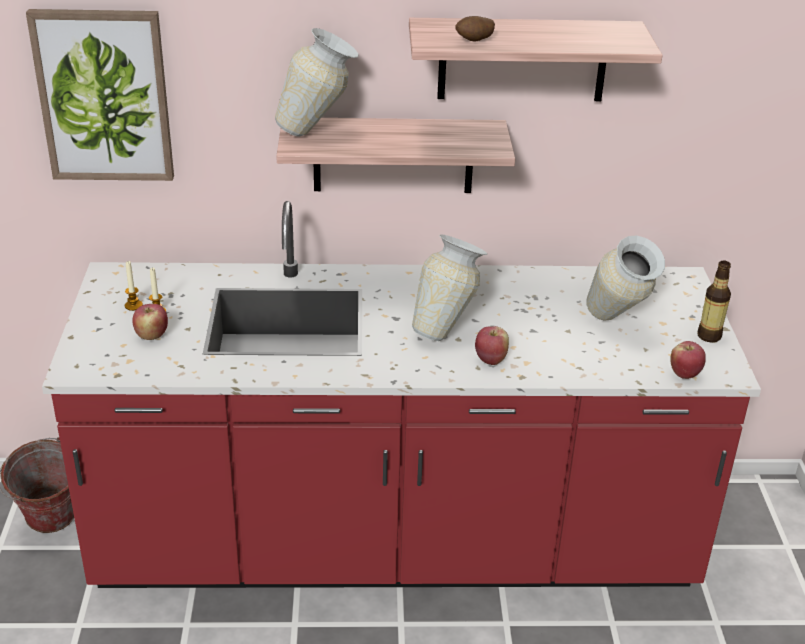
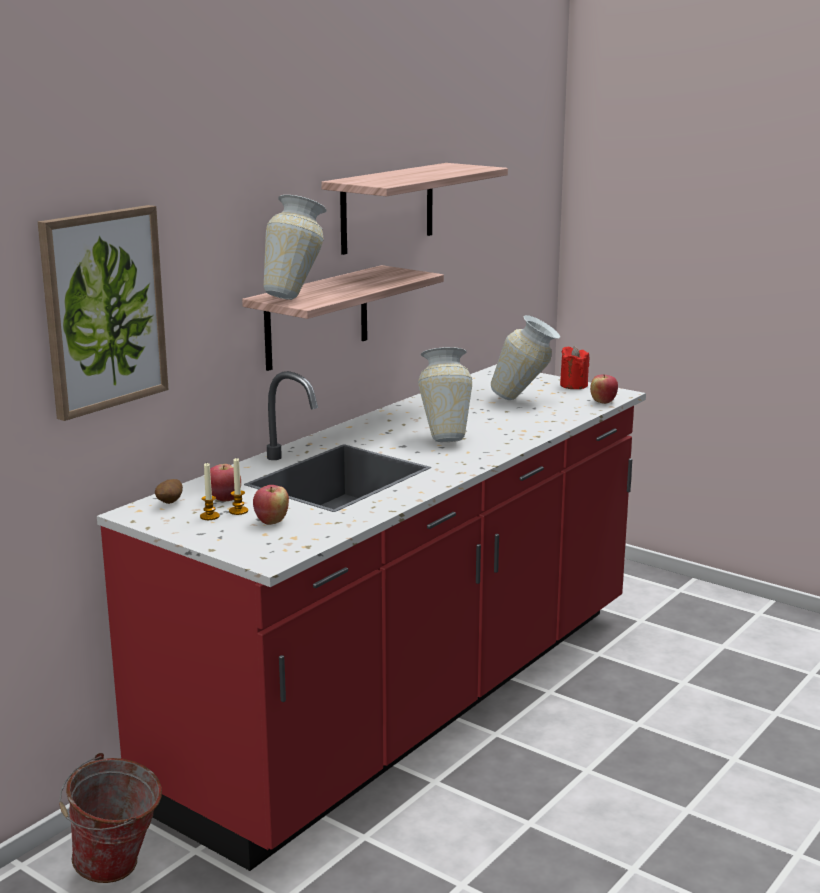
camera: 50 degrees left, 15 degrees down
(474, 41) = (402, 179): potato -> potato (170, 503)
(490, 359) = (503, 437): apple -> apple (225, 499)
(709, 336) = (573, 385): bottle -> red candle

